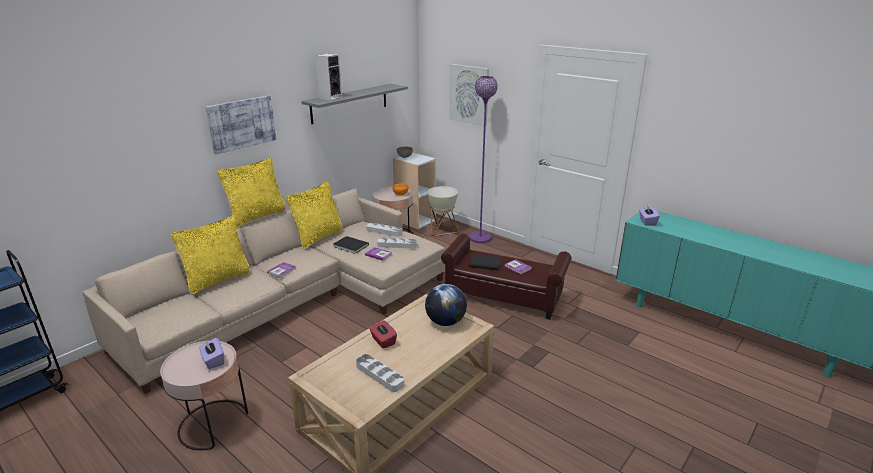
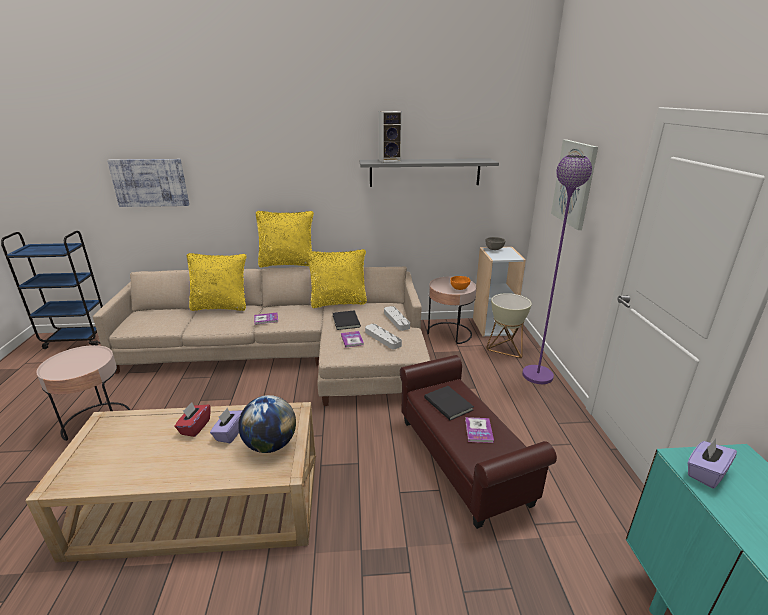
camera: 45 degrees right, 0 degrees up
(213, 360) = (82, 366): purple tissue box -> purple tissue box (230, 433)
(242, 123) = (287, 171): picture -> picture (150, 182)
(379, 375) = (129, 459): grey tray -> none

